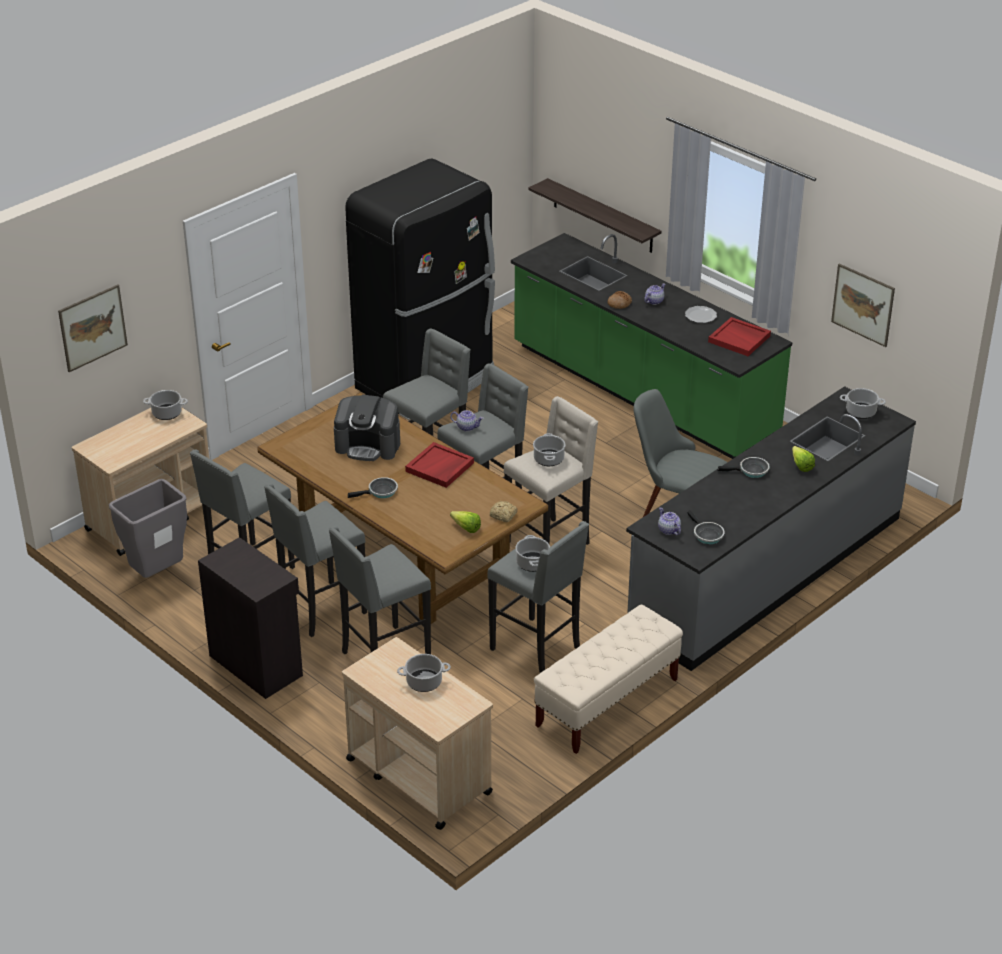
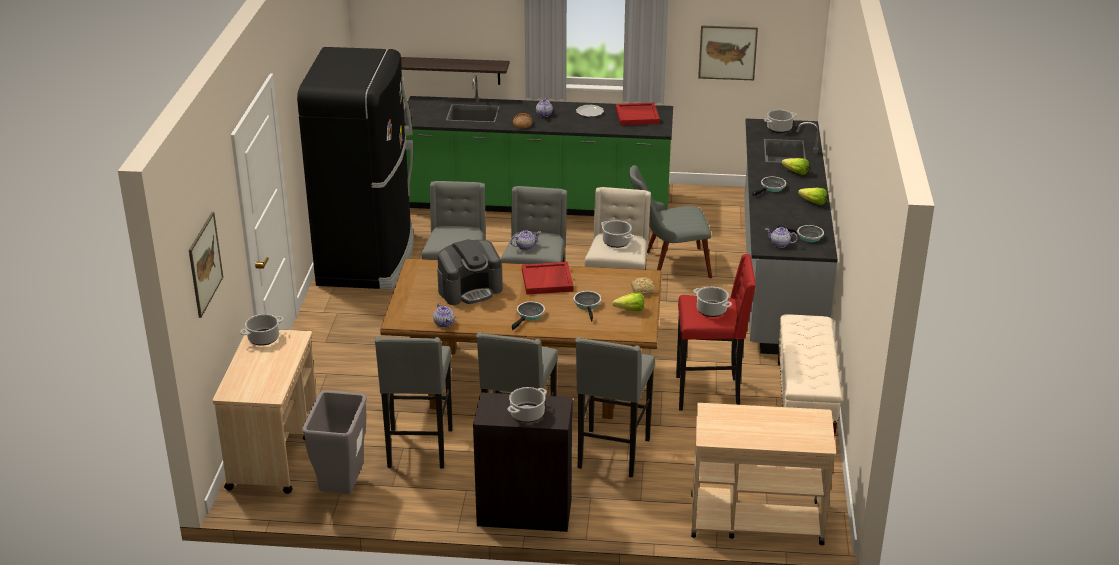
camera: 40 degrees left, 5 degrees down
(307, 466) = (444, 324): none -> teapot
(424, 682) = (764, 420): cooking pot -> cooking pot (527, 414)
(439, 506) = (588, 305): none -> frying pan
(537, 649) = (709, 393): grey stool -> red stool
(767, 503) = (811, 202): none -> lettuce

